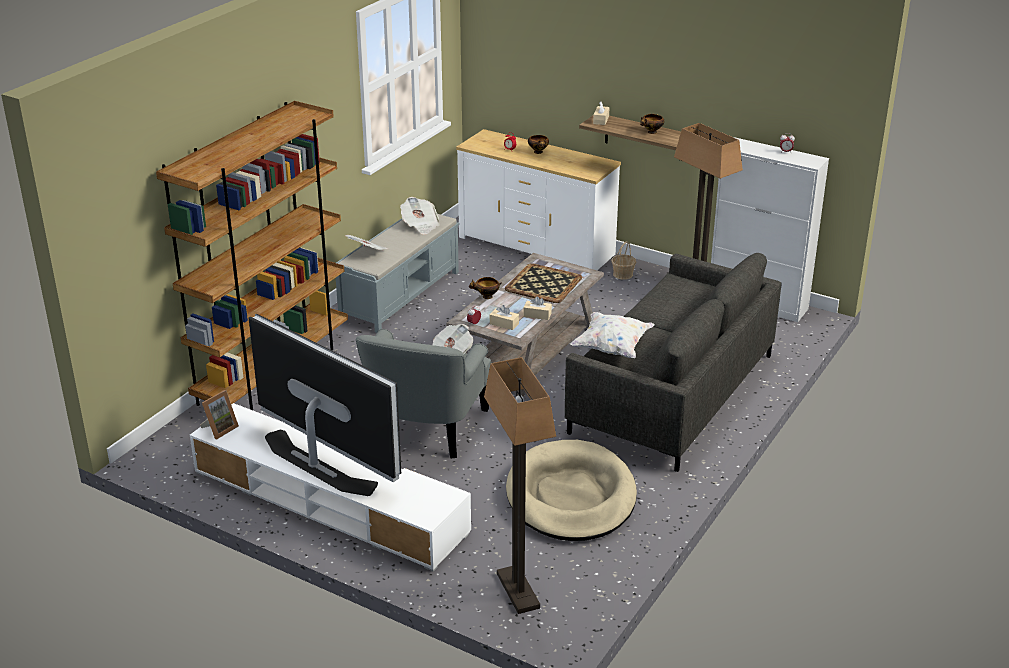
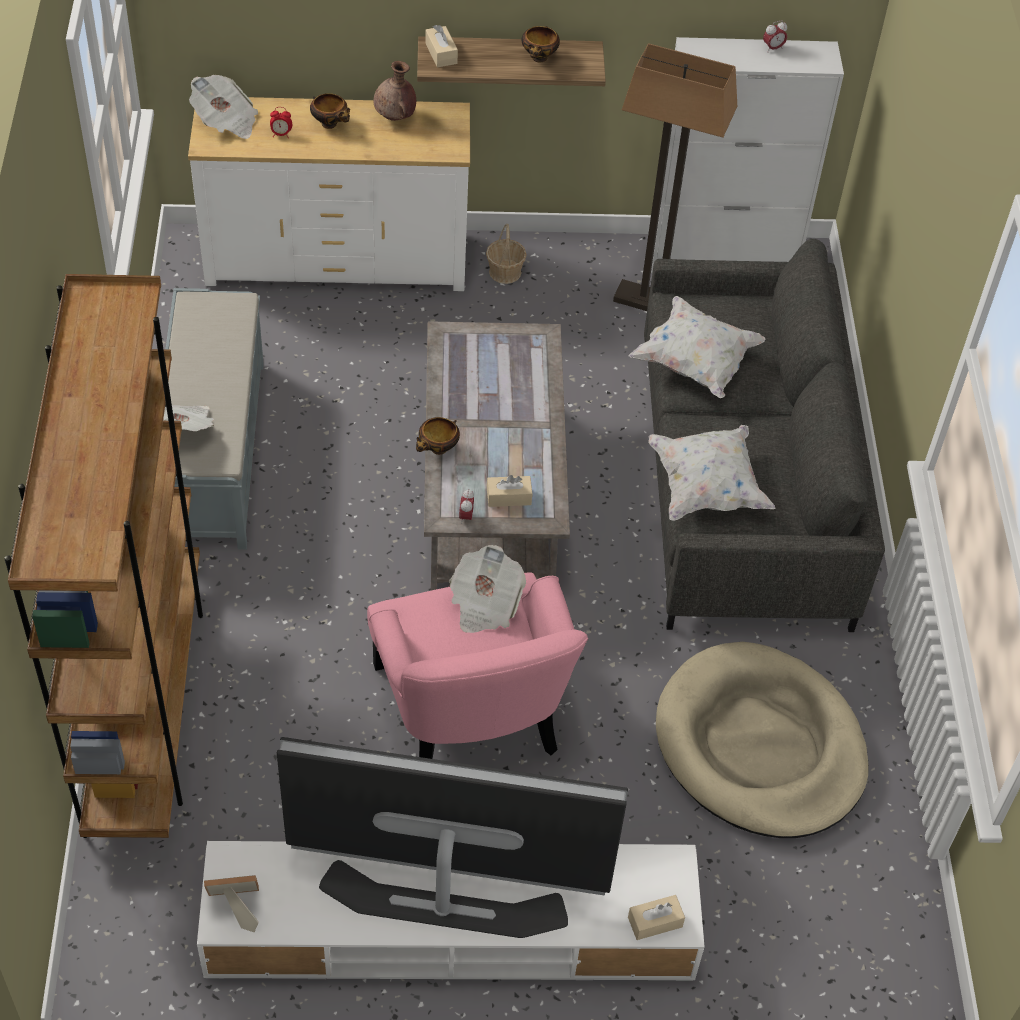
camera: 35 degrees left, 20 degrees up
(219, 429) = (235, 907): picture frame -> picture frame turned 105 degrees counterclockwise
(420, 225) = (214, 331): newspaper -> newspaper (226, 121)
(427, 427) = (471, 711): grey armchair -> pink armchair
(518, 591) = (824, 953): floor lamp -> none
(537, 315) = (540, 457): beige tissue box -> beige tissue box (655, 922)
(543, 283) = (496, 384): tray -> none
(575, 157) = (395, 117): none -> brown vase
(659, 301) = (695, 363): none -> white pillow

